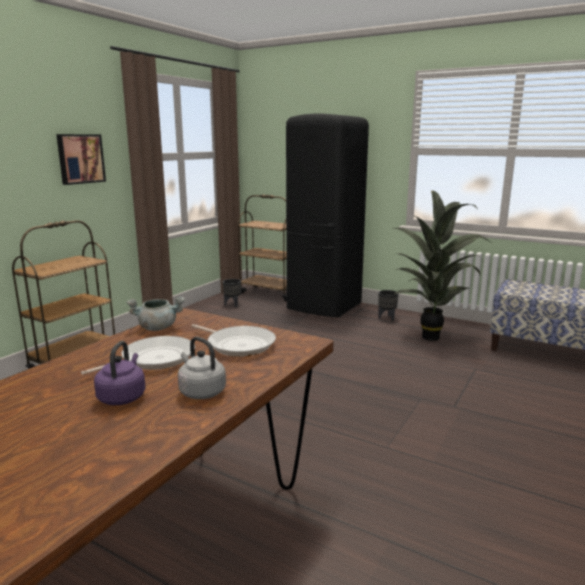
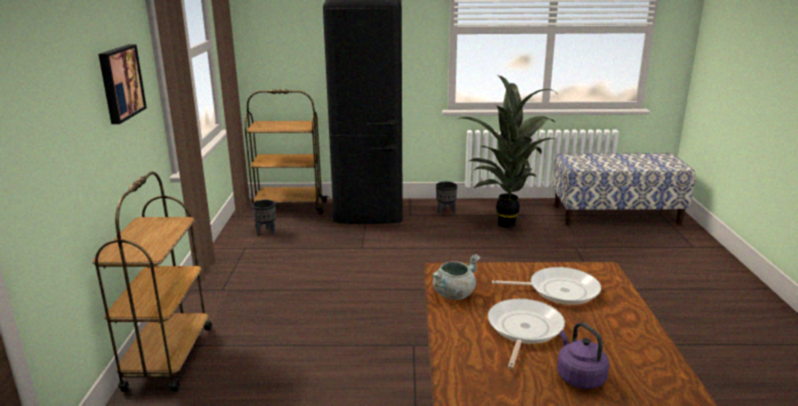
camera: 30 degrees left, 5 degrees up
(201, 391) = (624, 347): grey kettle -> none

